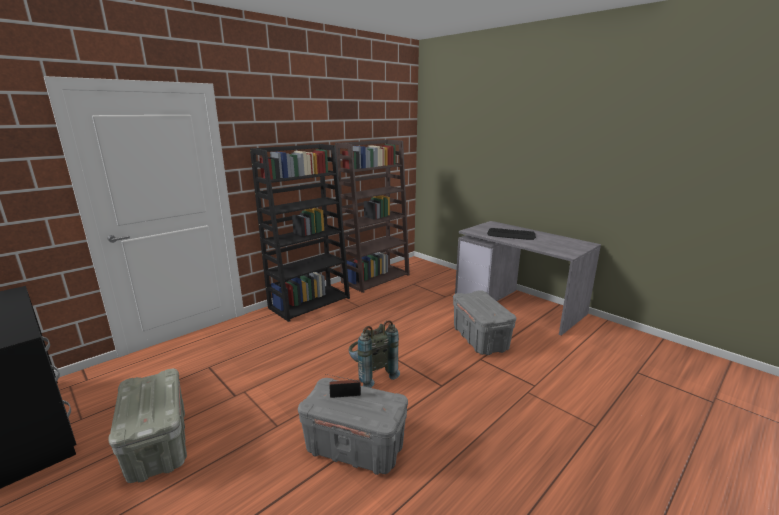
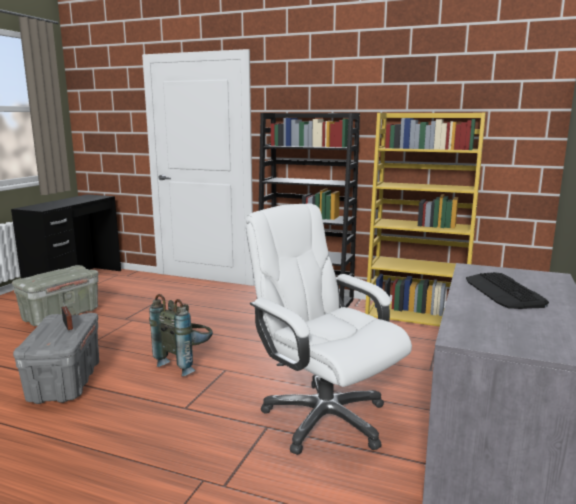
camera: 65 degrees right, 5 degrees down
(376, 278) = (417, 316): brown bookcase -> yellow bookcase
(479, 339) = (324, 418): grey storage box -> white office chair

